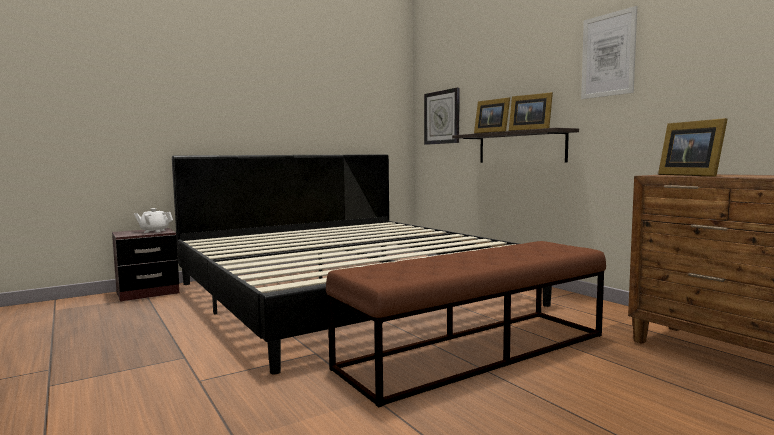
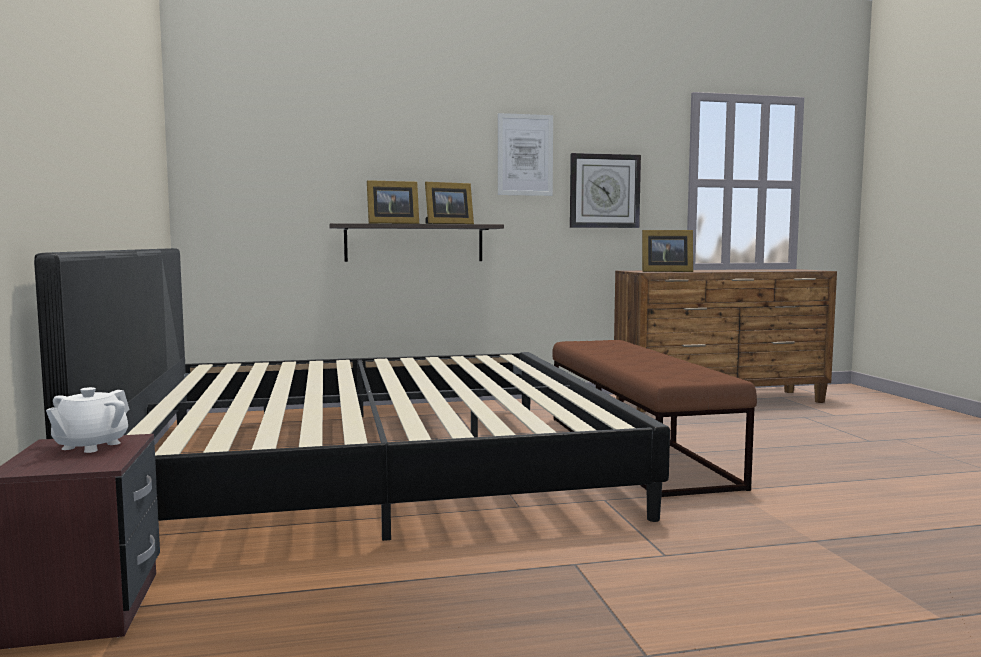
camera: 70 degrees left, 0 degrees up
(442, 117) = (254, 192): wall clock -> wall clock (604, 191)

